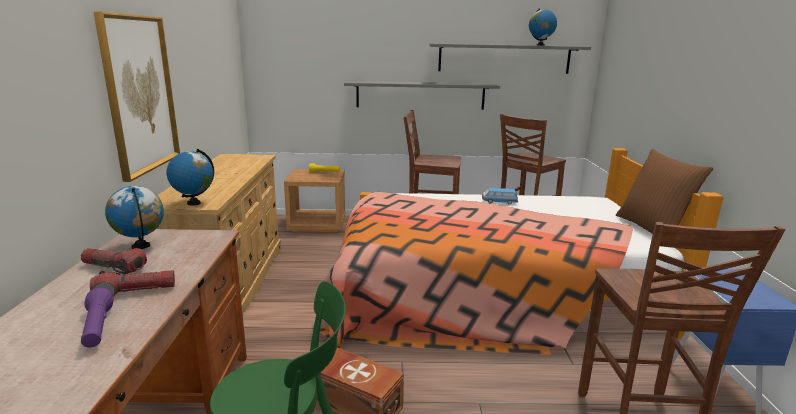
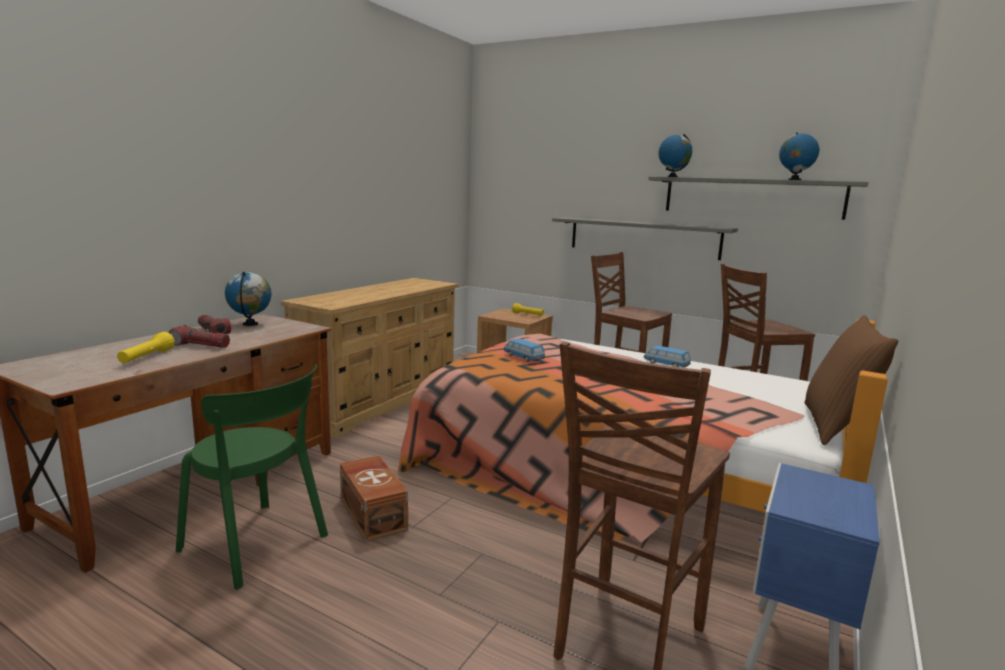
camera: 30 degrees right, 5 degrees down
(98, 328) = (146, 357): purple flashlight -> yellow flashlight
(140, 94) = (306, 206): picture -> none
(194, 203) = (323, 303): globe -> globe (672, 177)
(403, 219) = (523, 357): none -> toy car

